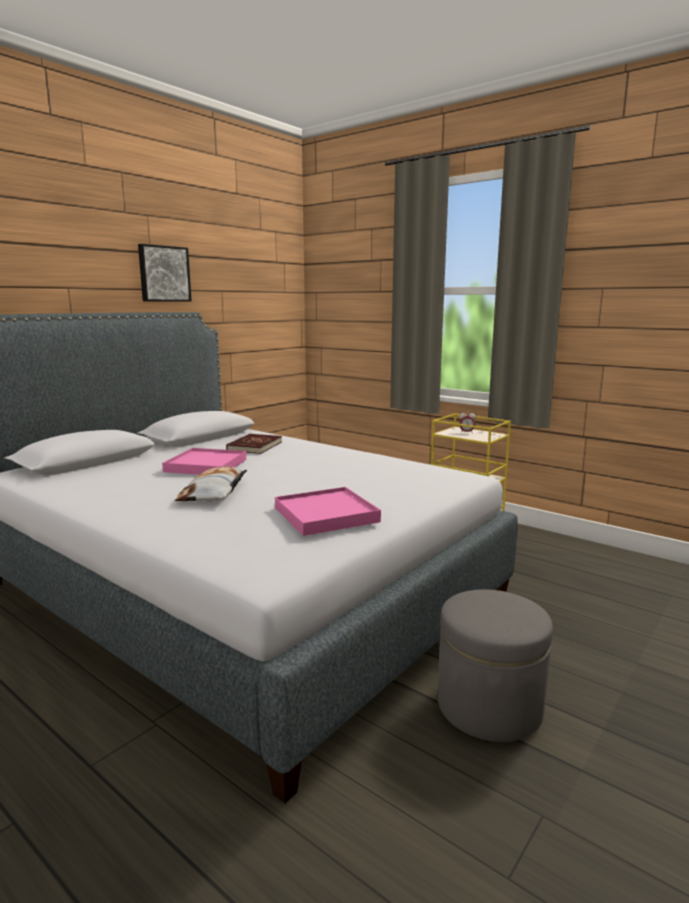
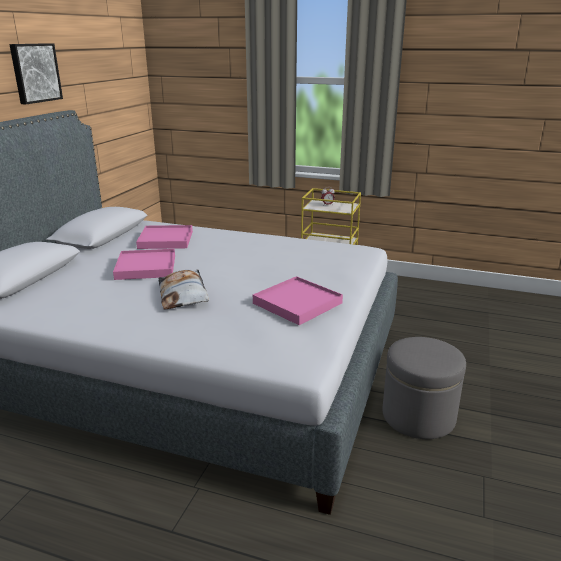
camera: 20 degrees left, 10 degrees up
(254, 446) = (166, 240): red book -> pink tray

